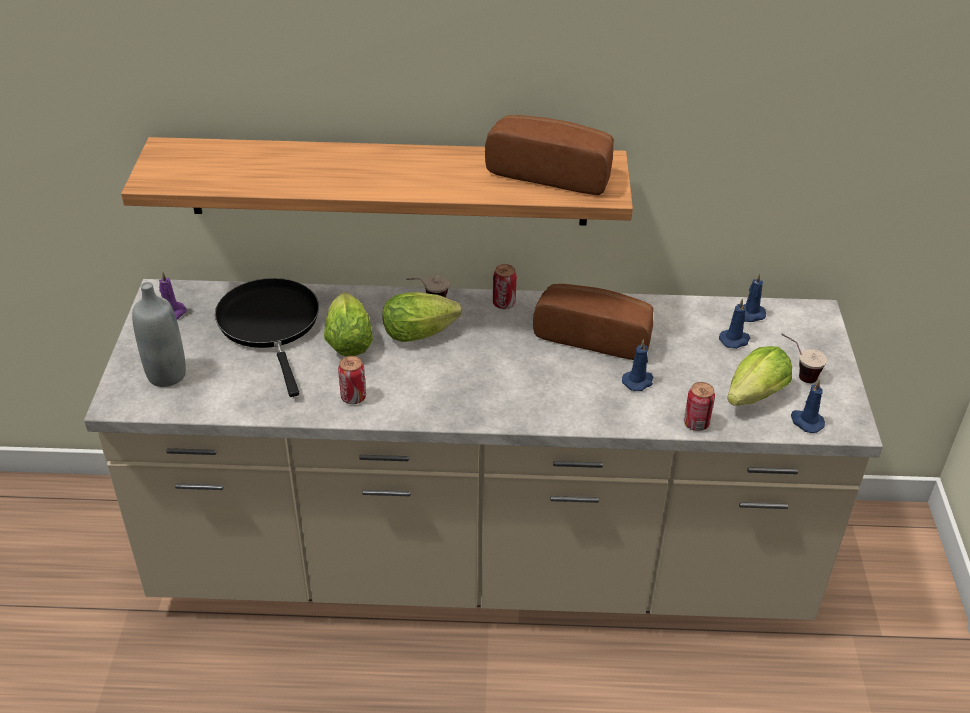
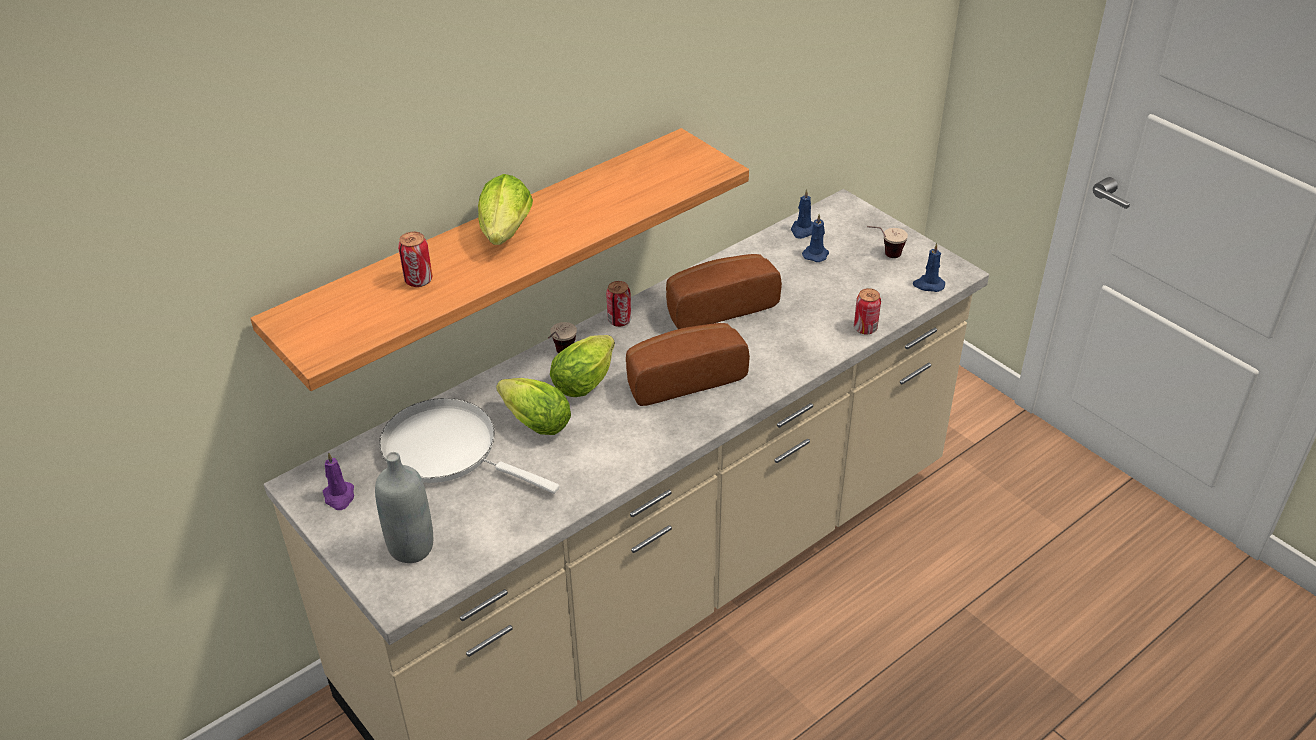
camera: 40 degrees left, 0 degrees up
(270, 325) = (447, 450): black frying pan -> white frying pan
(353, 397) = (600, 463): can -> can (418, 280)
(552, 172) = (653, 171): bread -> bread (682, 378)
(638, 381) = (791, 322): blue candle -> none
(752, 398) = (877, 289): lettuce -> lettuce (505, 236)

